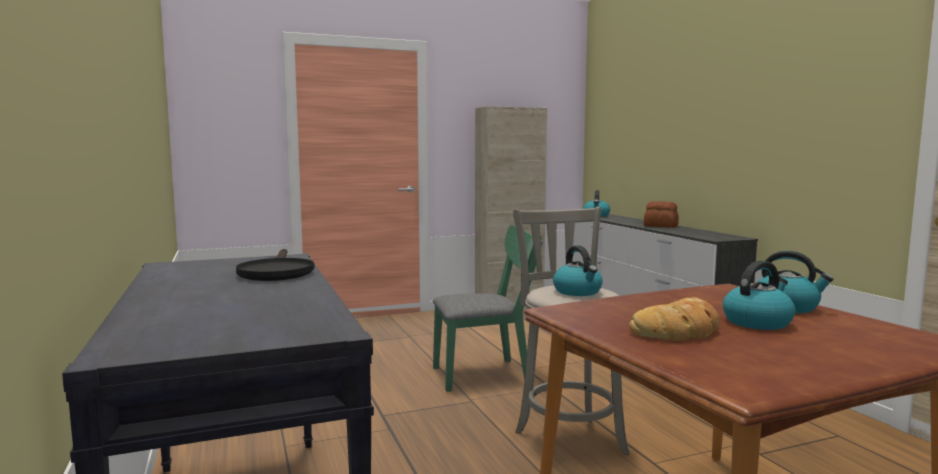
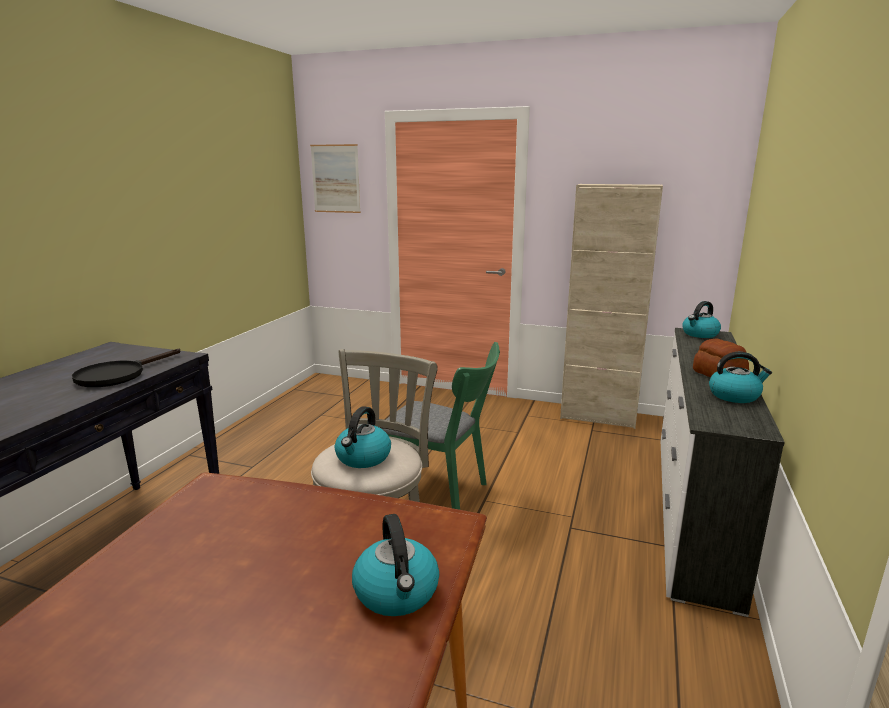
camera: 40 degrees right, 10 degrees up
(219, 99) = (335, 179): none -> picture
(679, 331) = (189, 568): bread -> none
(757, 322) = (285, 598): kettle -> kettle (734, 395)

